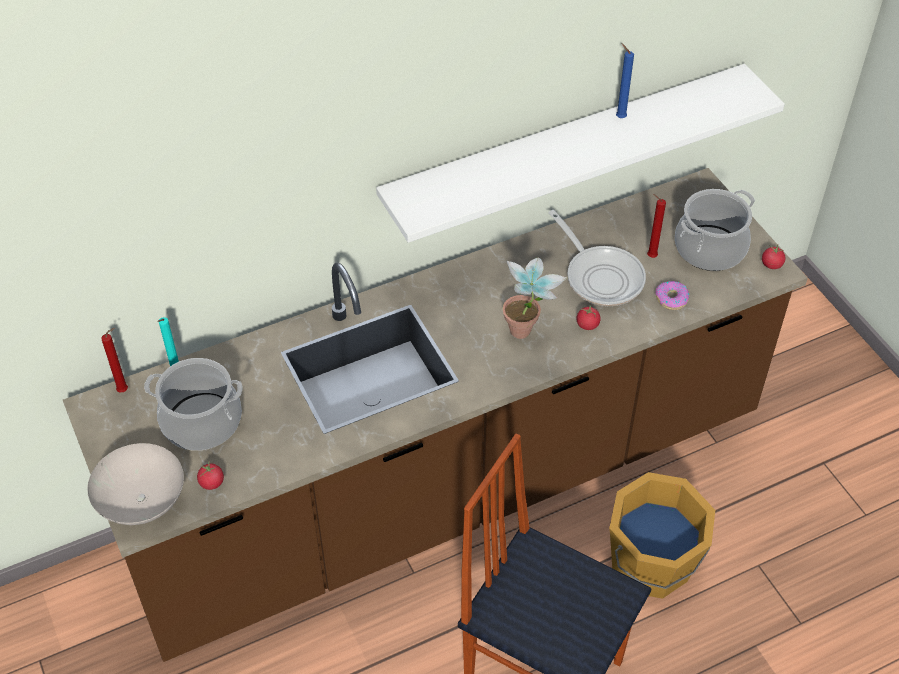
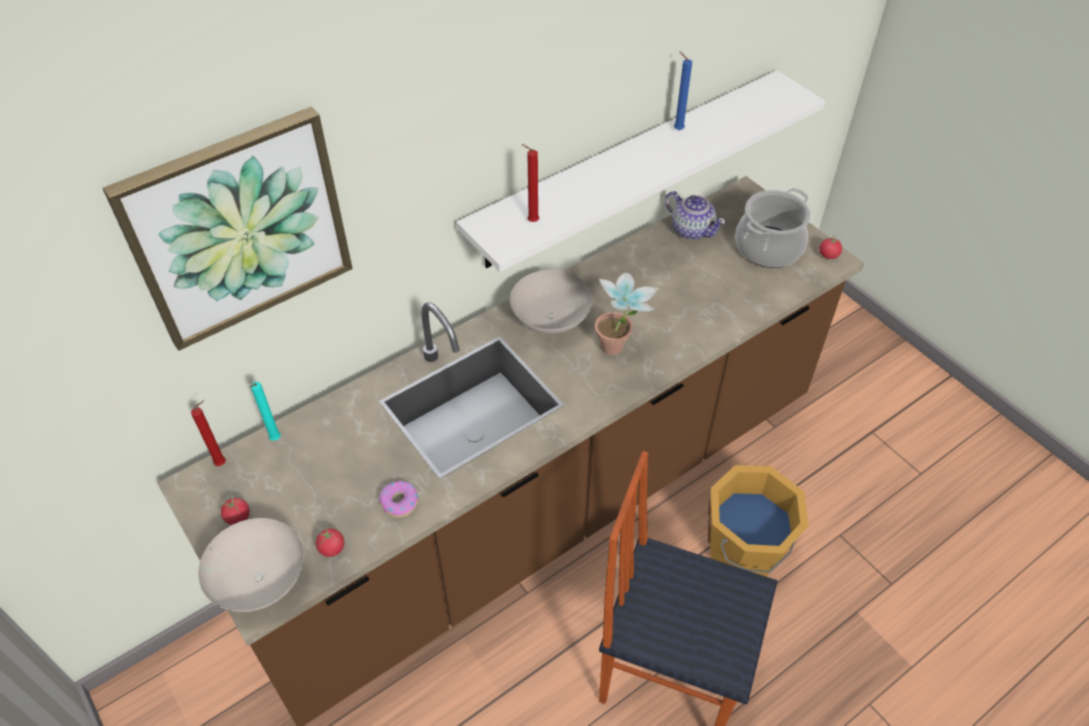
camera: 10 degrees left, 0 degrees up
(164, 176) = (239, 228): none -> picture
(201, 422) = (310, 485): cooking pot -> none
(464, 295) = (549, 320): none -> white bowl
(587, 325) = (674, 333): tomato -> tomato (238, 517)
(601, 276) = (675, 286): frying pan -> none
(634, 219) = (691, 229): none -> teapot
(650, 256) = (715, 262): red candle -> red candle (531, 221)
(671, 299) = (746, 298): donut -> donut (399, 502)

